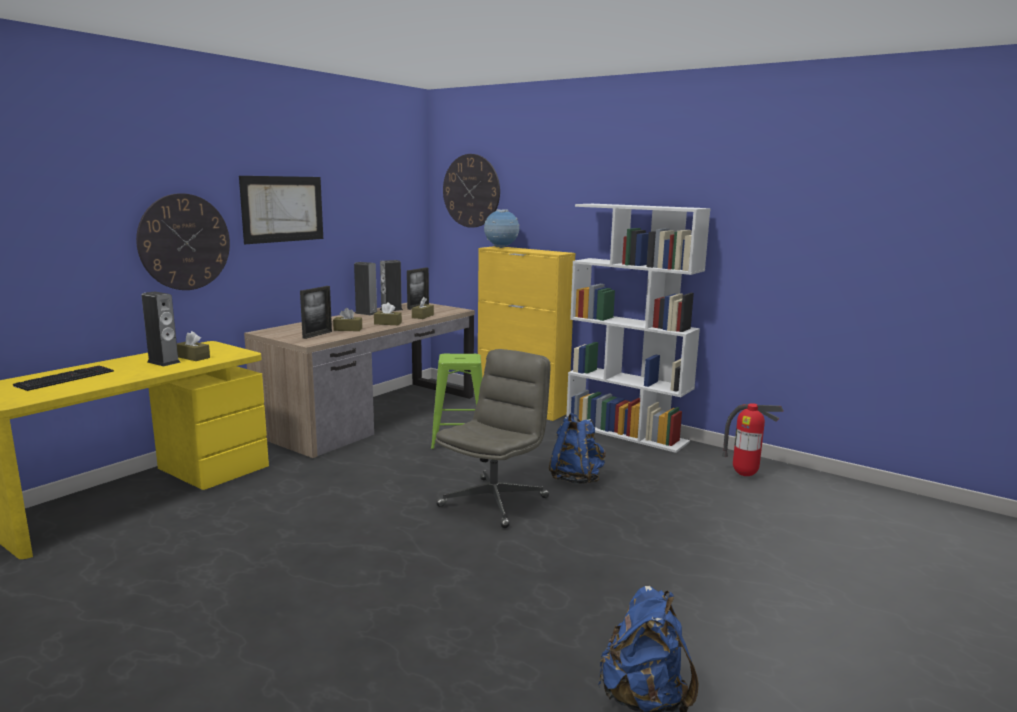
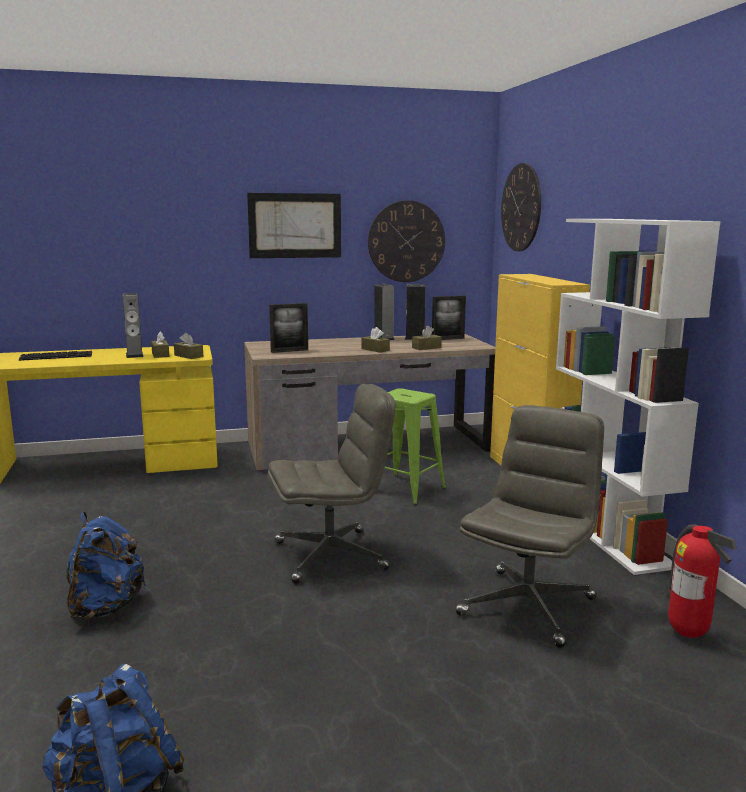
camera: 40 degrees right, 0 degrees up
(184, 242) = (189, 253): wall clock -> wall clock (406, 241)
(348, 329) = (326, 350): brown tissue box -> brown tissue box (188, 356)
(501, 248) = (523, 275): globe -> none
(576, 479) = (452, 562): blue backpack -> blue backpack (105, 607)
(656, 488) = (527, 605): none -> grey office chair

